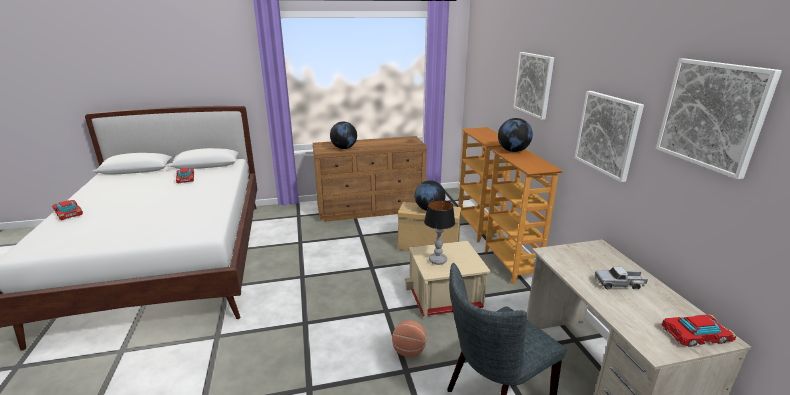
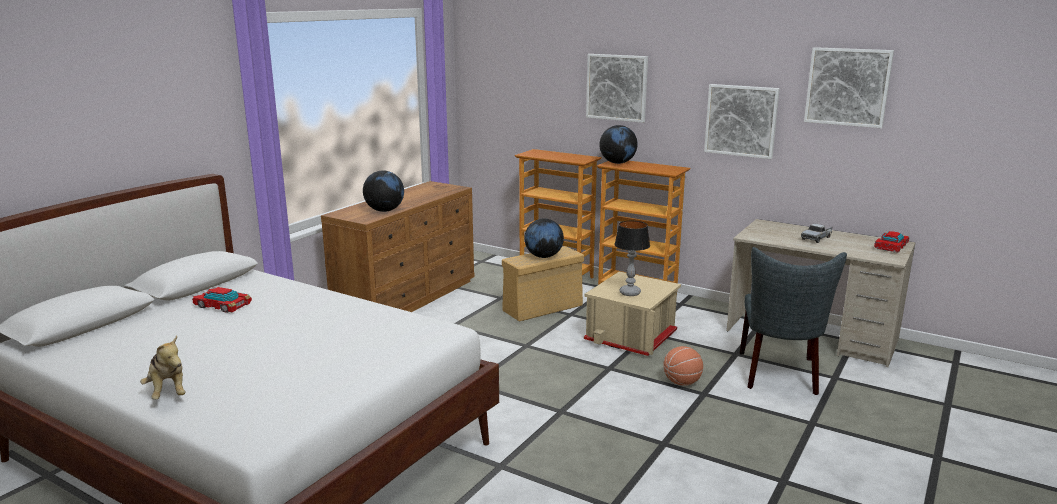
camera: 45 degrees left, 5 degrees down
(69, 213) = (168, 392): toy car -> plush toy

